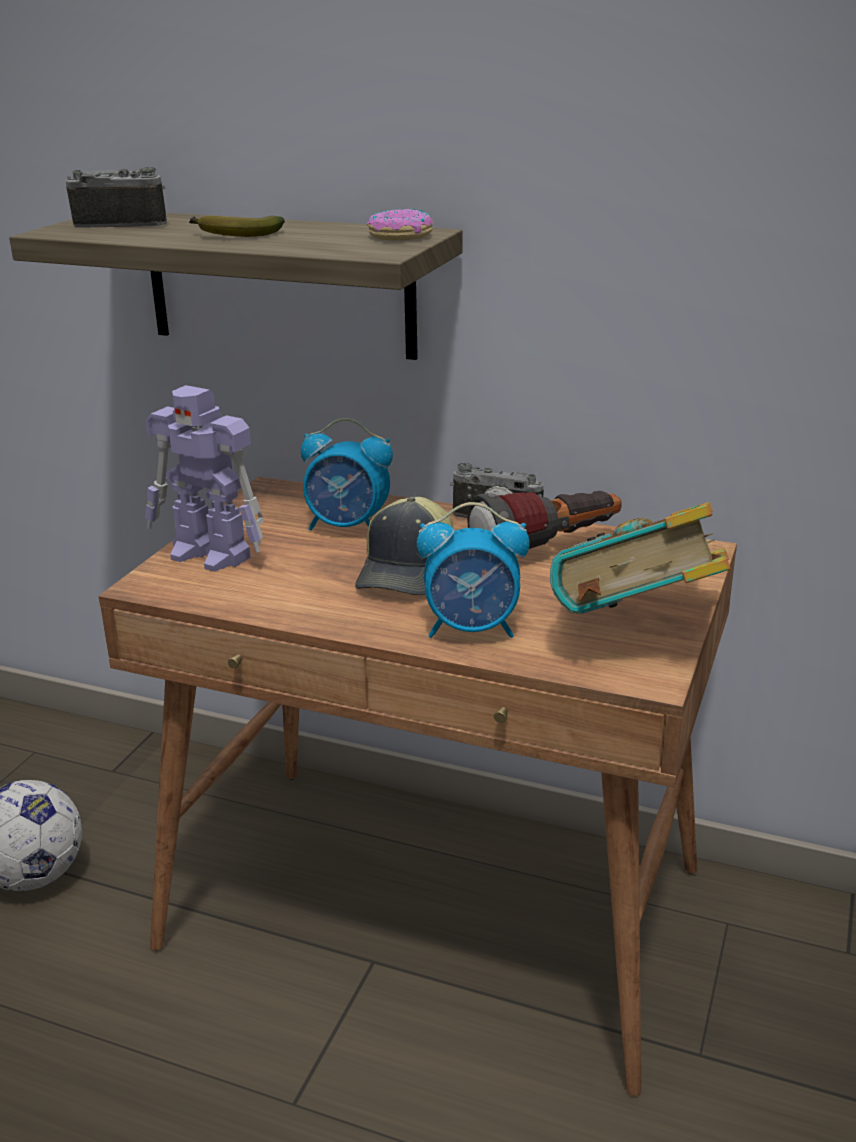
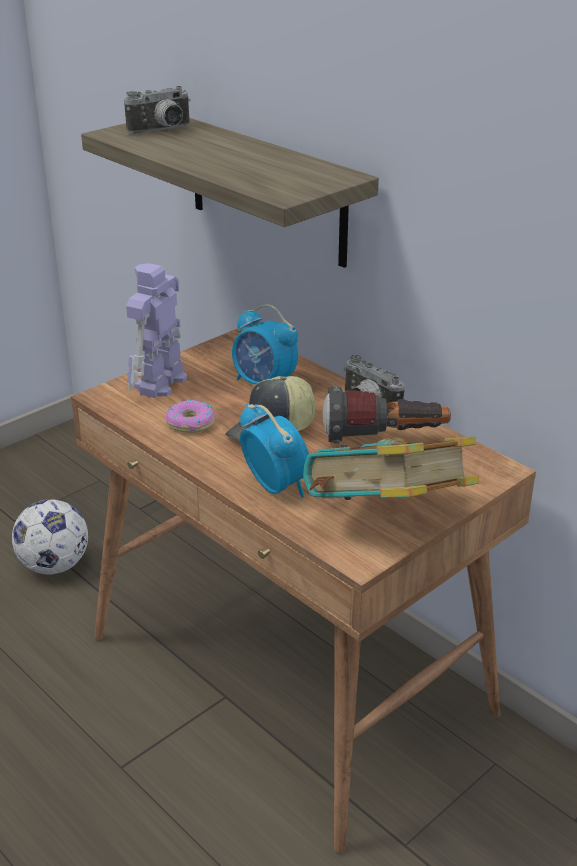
camera: 25 degrees right, 5 degrees up
(123, 223) = (162, 131): camera -> camera turned 120 degrees clockwise
(212, 555) = (159, 383): toy robot -> toy robot turned 60 degrees clockwise
(233, 235) = (215, 157): banana -> none
(400, 236) = (322, 178): donut -> donut (190, 423)
(472, 629) = (275, 486): alarm clock -> alarm clock turned 150 degrees counterclockwise

